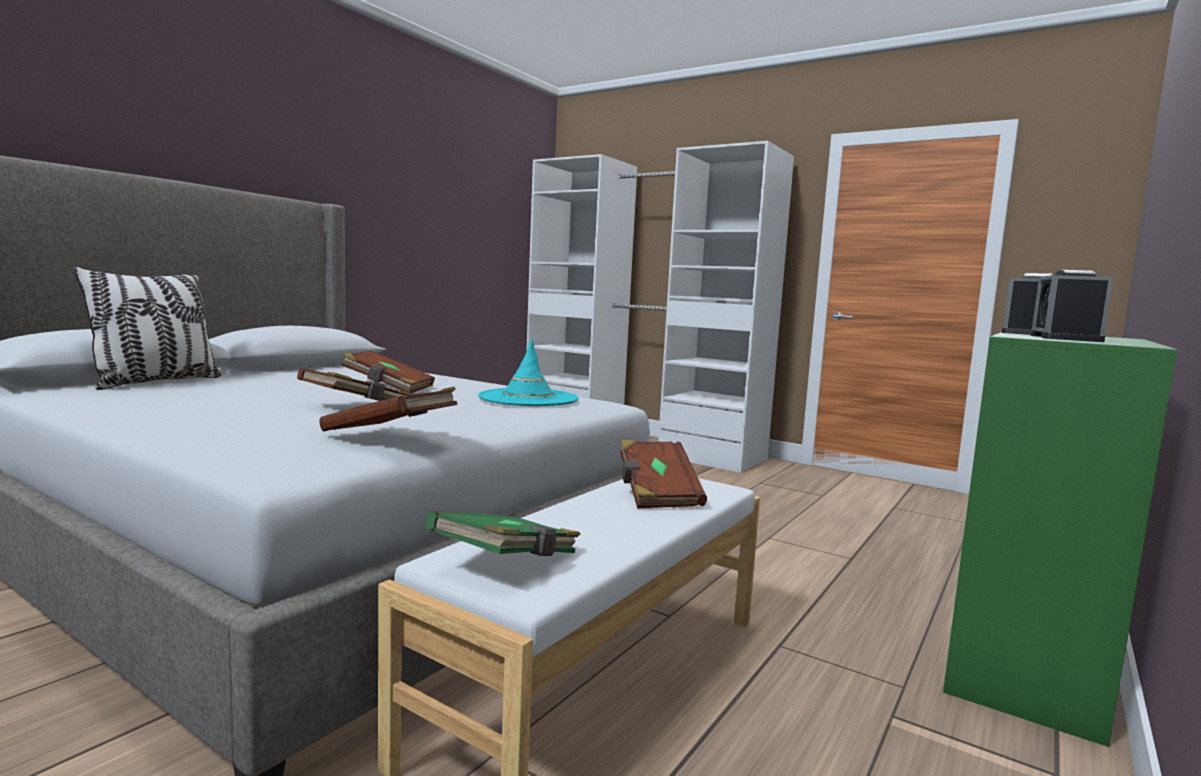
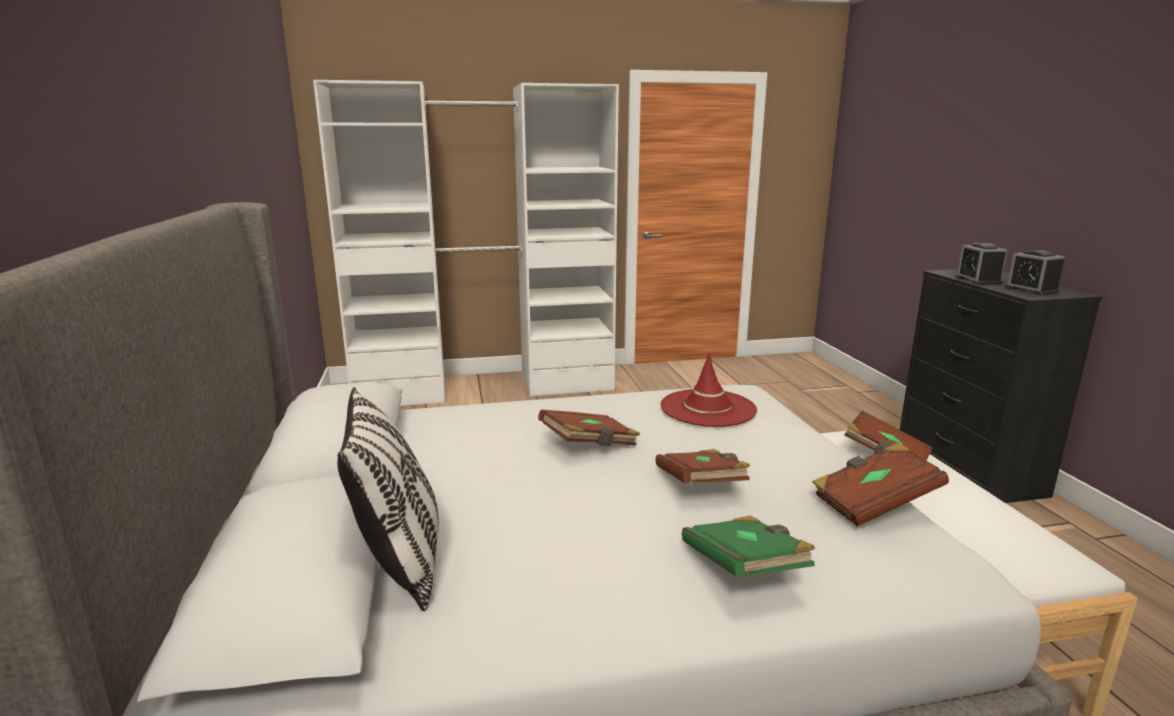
camera: 45 degrees left, 10 degrees up
(508, 562) = (1022, 556): green book -> green book (744, 567)
(528, 398) = (708, 408): turquoise hat -> red hat
(1023, 663) = (967, 469): green dresser -> black dresser

